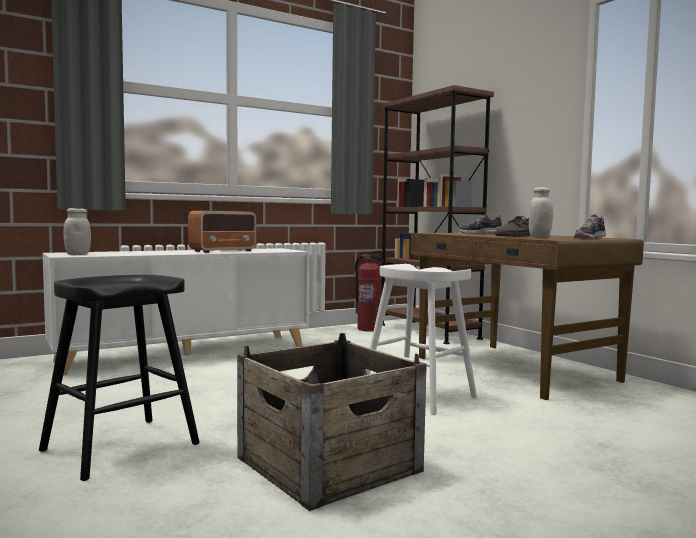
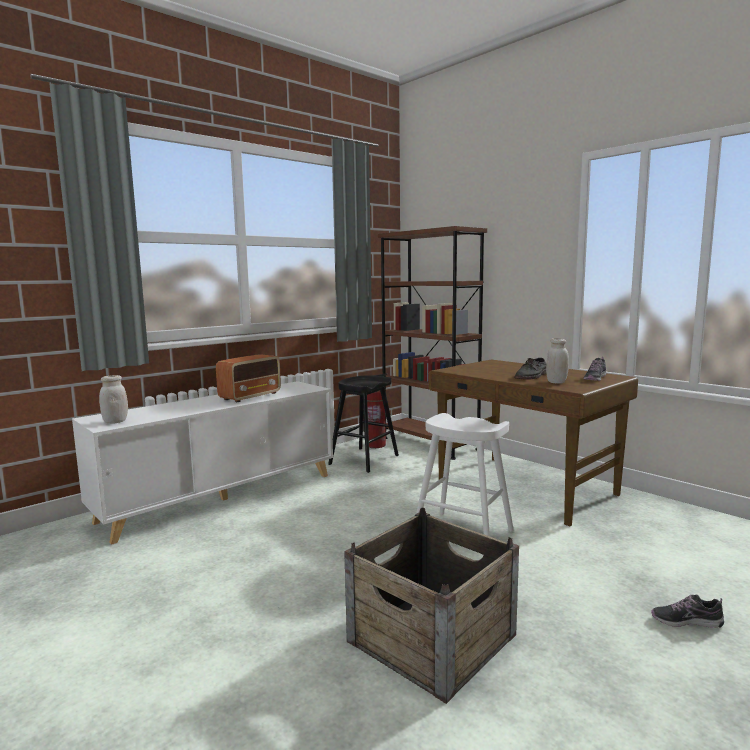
camera: 10 degrees left, 5 degrees up
(120, 447) = (229, 644): black stool -> black stool (364, 460)
(479, 234) = (491, 369): shoe -> shoe (686, 621)

